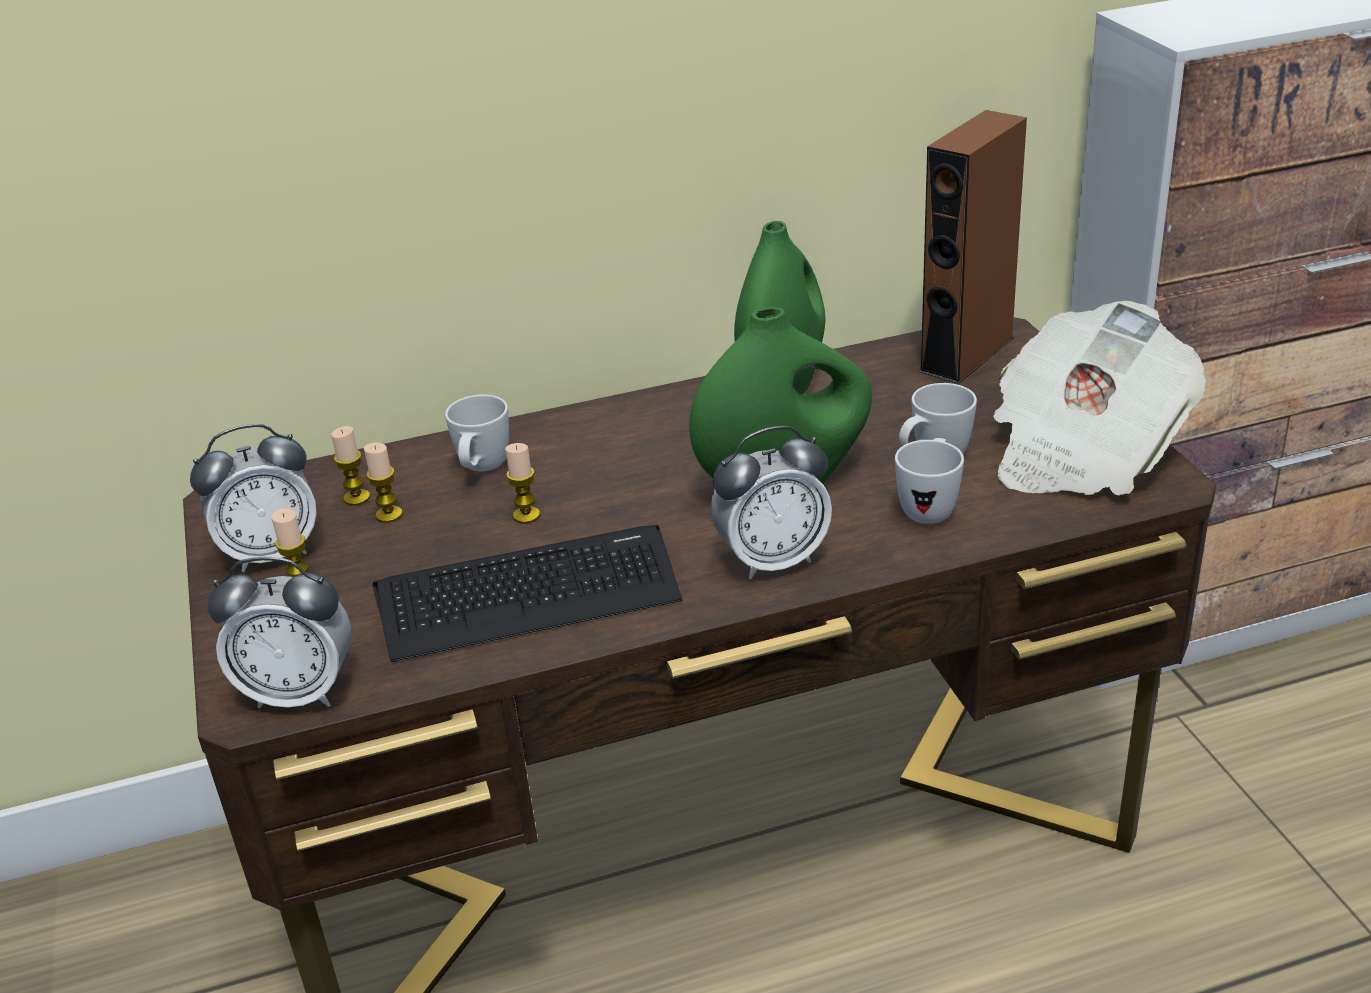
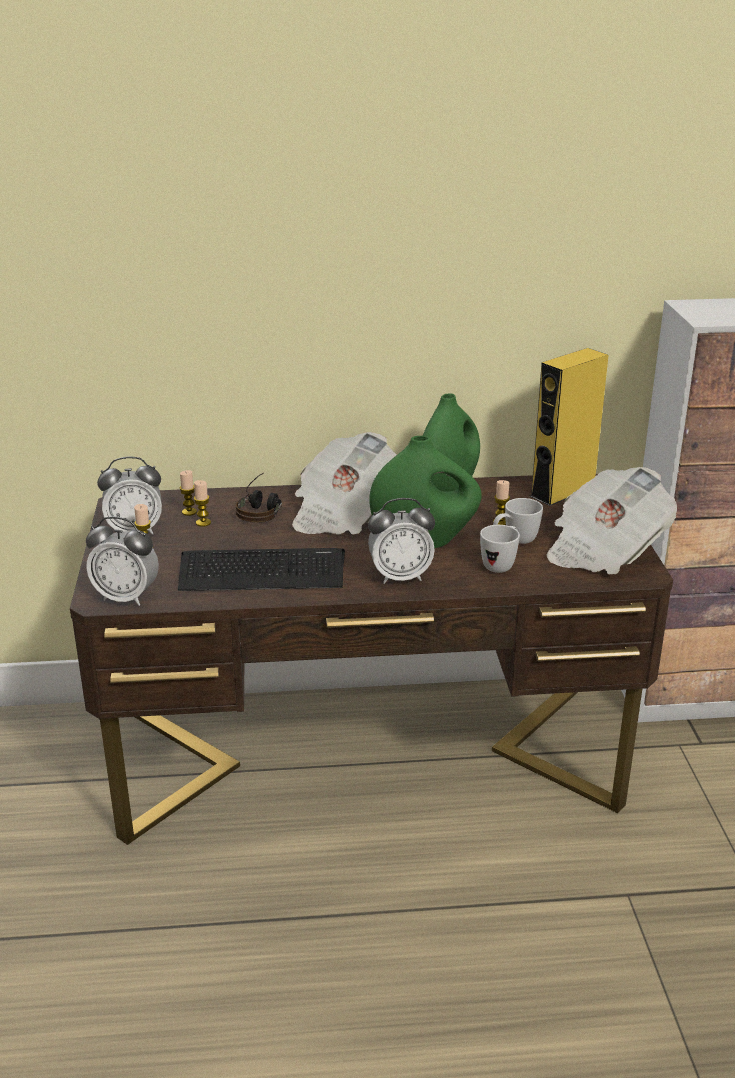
camera: 10 degrees right, 5 degrees down
(481, 470) = (261, 509): white mug -> headphones
(526, 515) = (276, 534): candle -> candle (500, 522)
(627, 455) = (344, 513): none -> newspaper
(967, 354) = (562, 491): brown speaker -> yellow speaker

